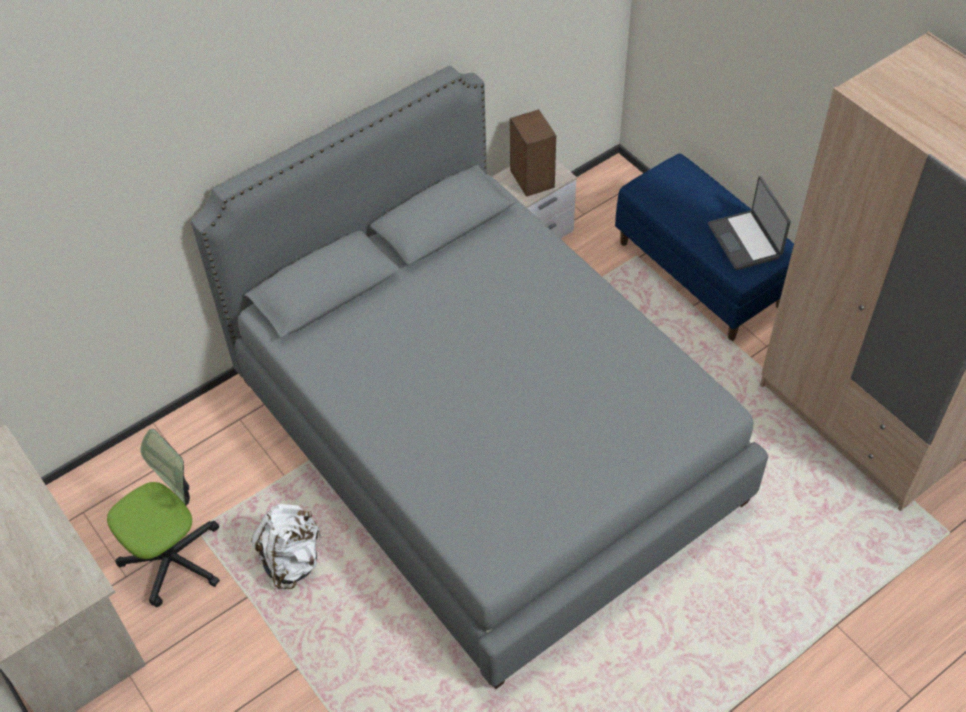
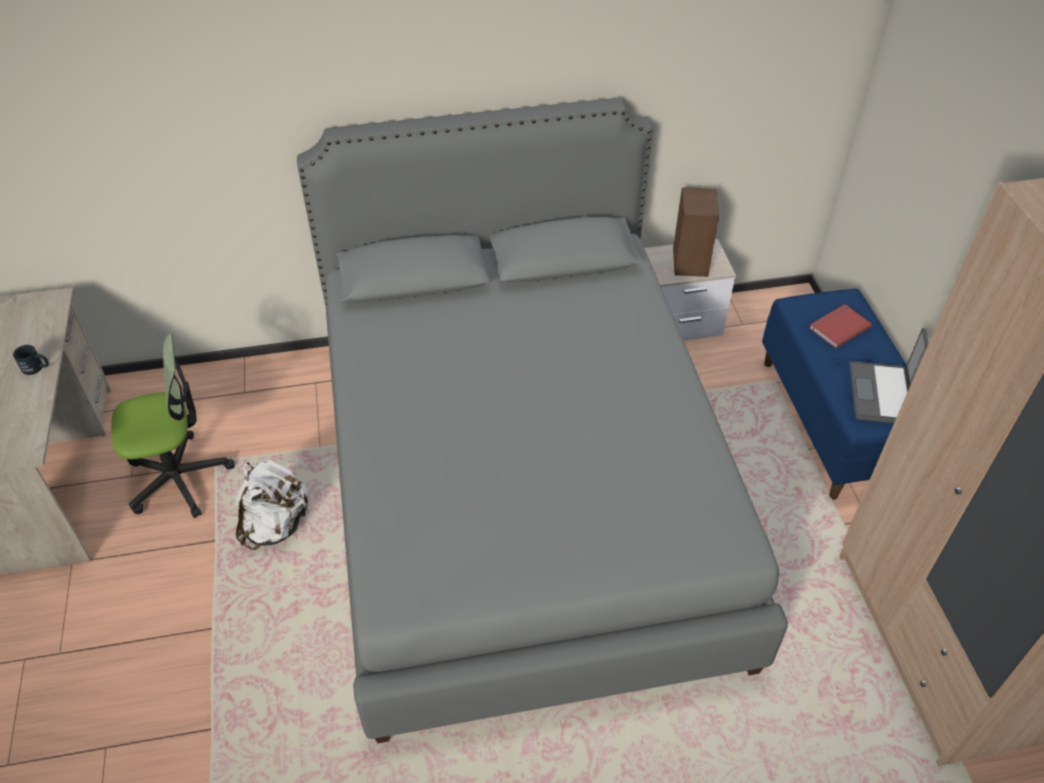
camera: 25 degrees right, 5 degrees down
(36, 512) = (36, 368): none -> black mug
(682, 194) = (838, 327): none -> red book

